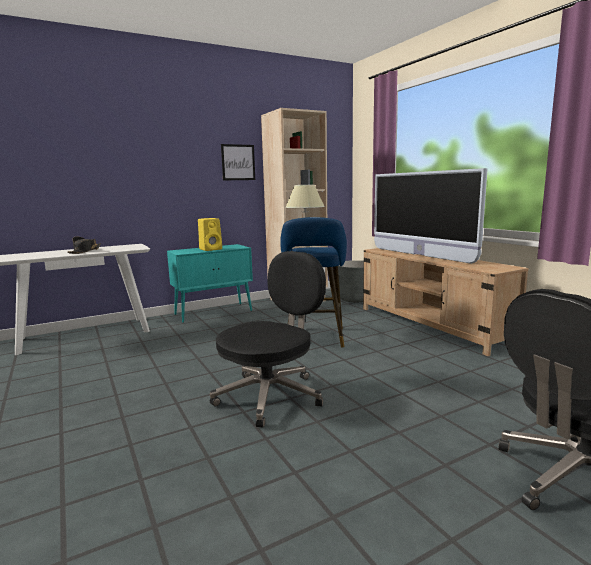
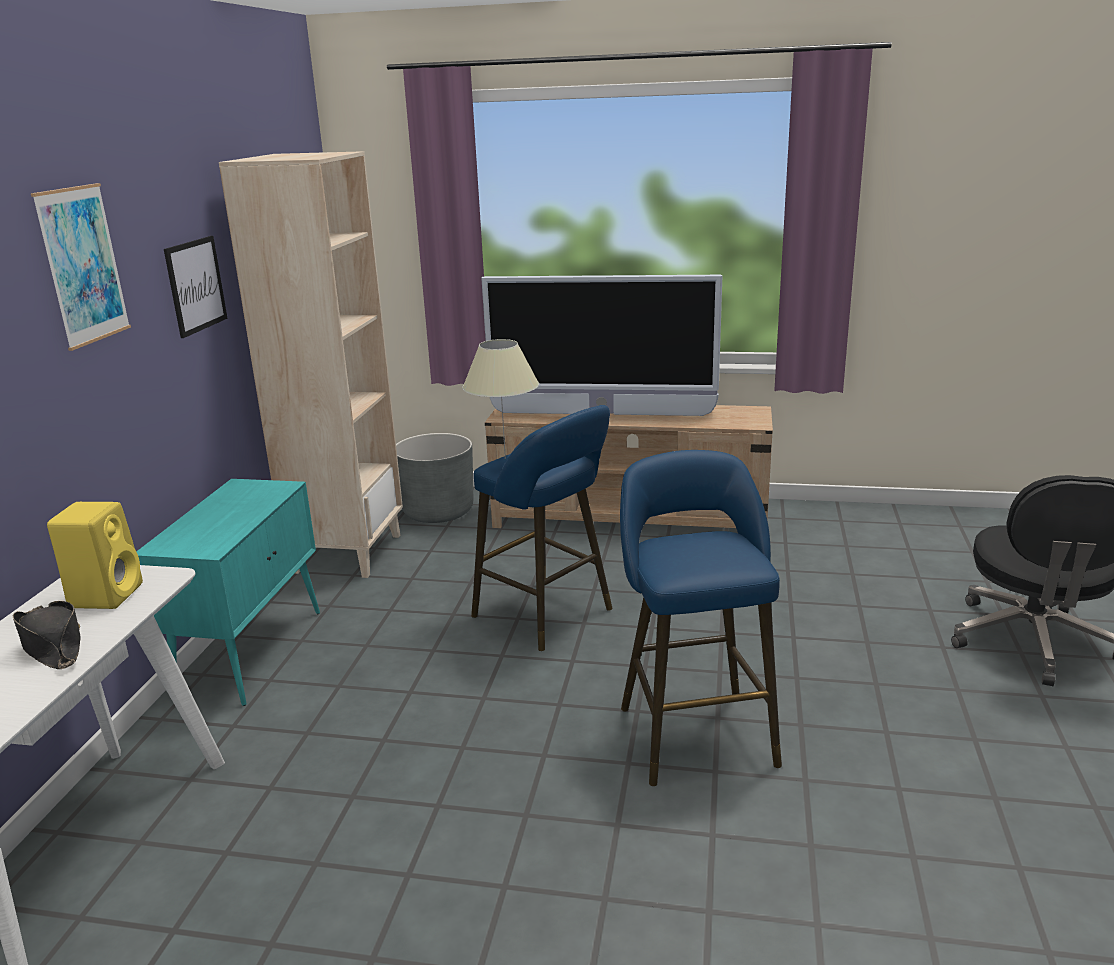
camera: 50 degrees left, 10 degrees up
(172, 140) = (83, 265): none -> picture
(211, 249) = (236, 514): yellow speaker -> yellow speaker (107, 594)
(271, 396) = (693, 730): black office chair -> blue stool

